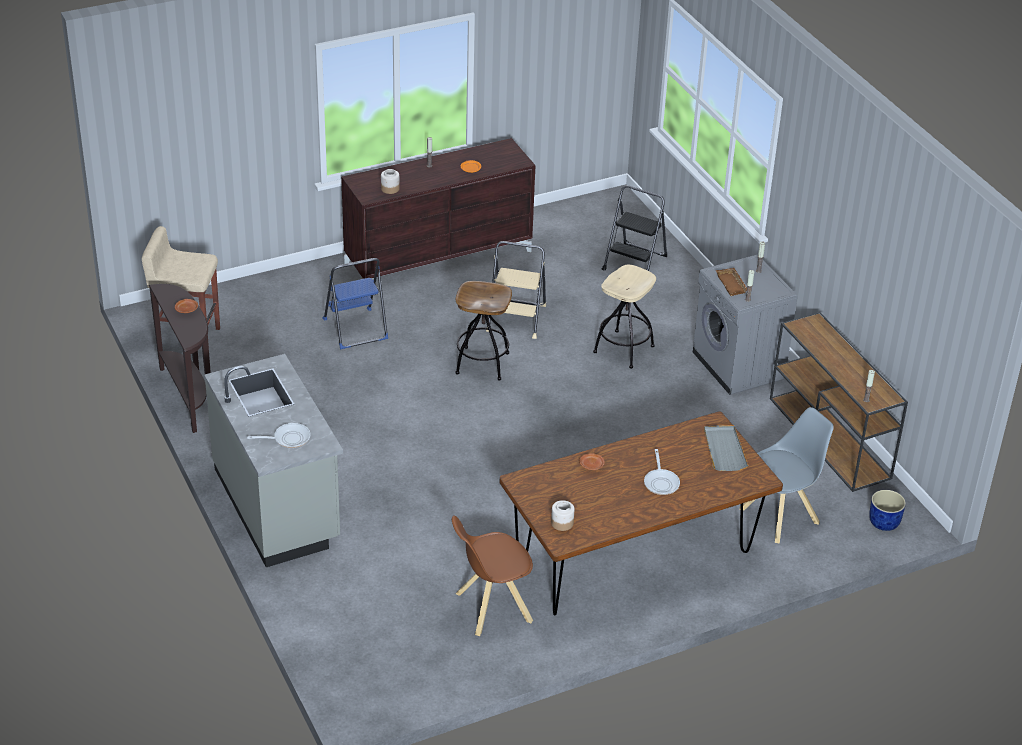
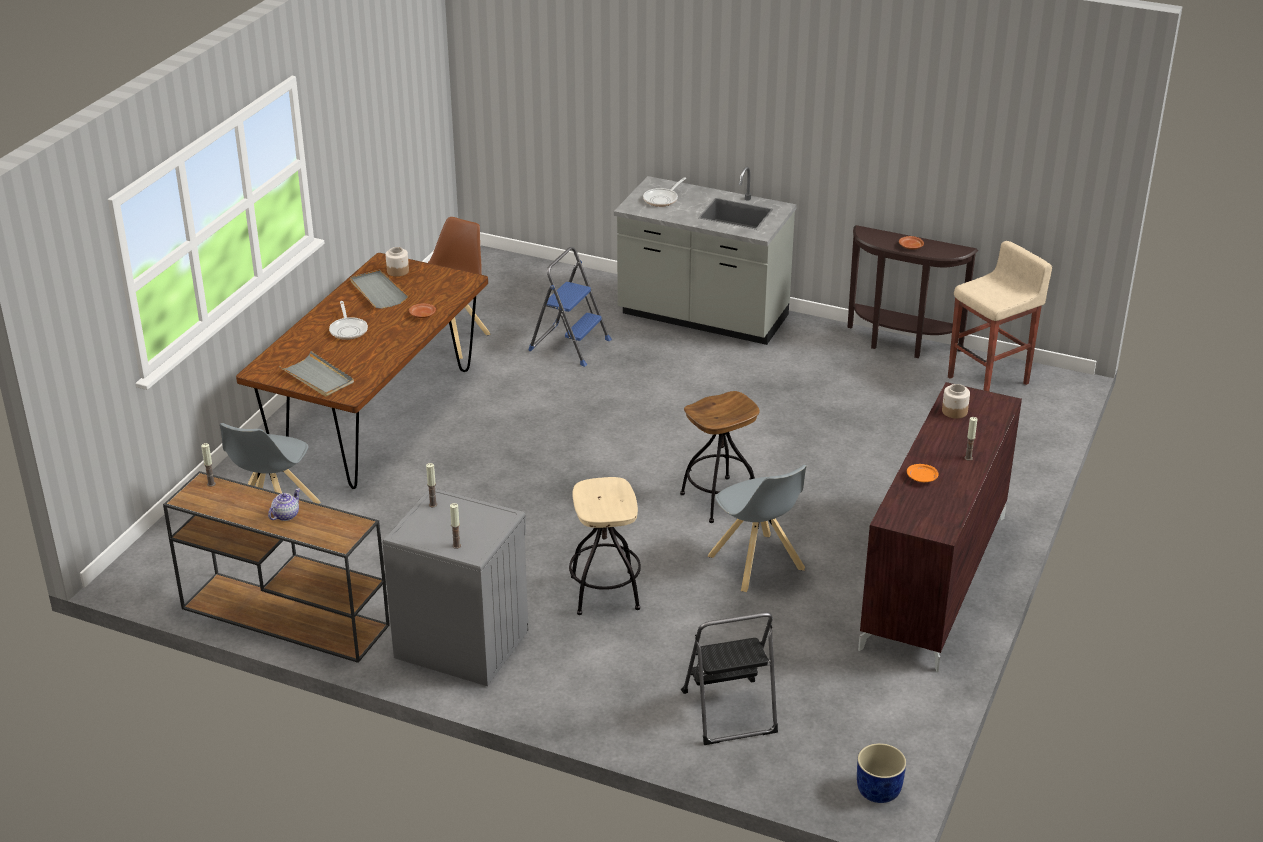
camera: 140 degrees right, 5 degrees down
(356, 330) = (877, 464): blue step ladder -> blue step ladder (567, 344)
(517, 316) = (757, 564): beige step ladder -> grey chair
(600, 509) = (378, 292): none -> grey tray
(661, 482) = (348, 330): frying pan -> frying pan turned 150 degrees counterclockwise
(733, 284) = (467, 512): brown tray -> none
(834, 354) = (286, 515): none -> teapot
(883, 522) = (162, 561): blue planter -> blue planter (879, 790)

